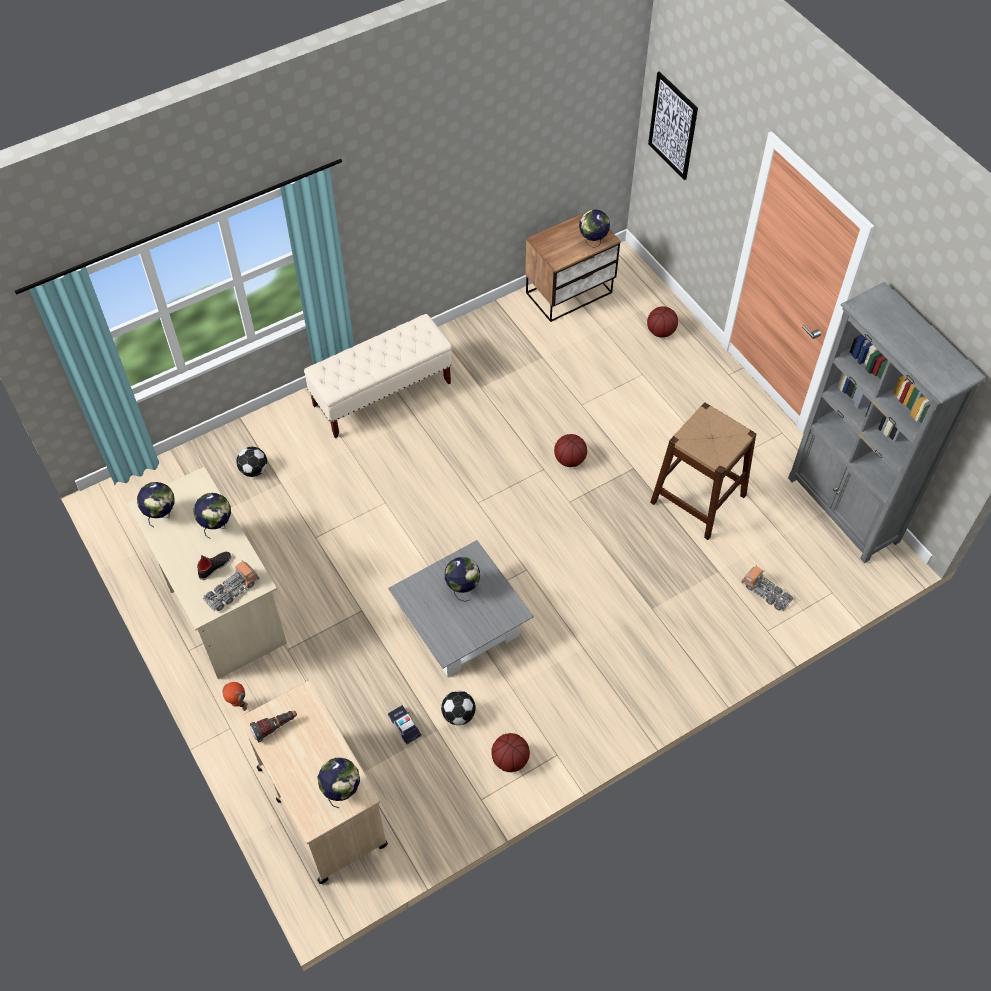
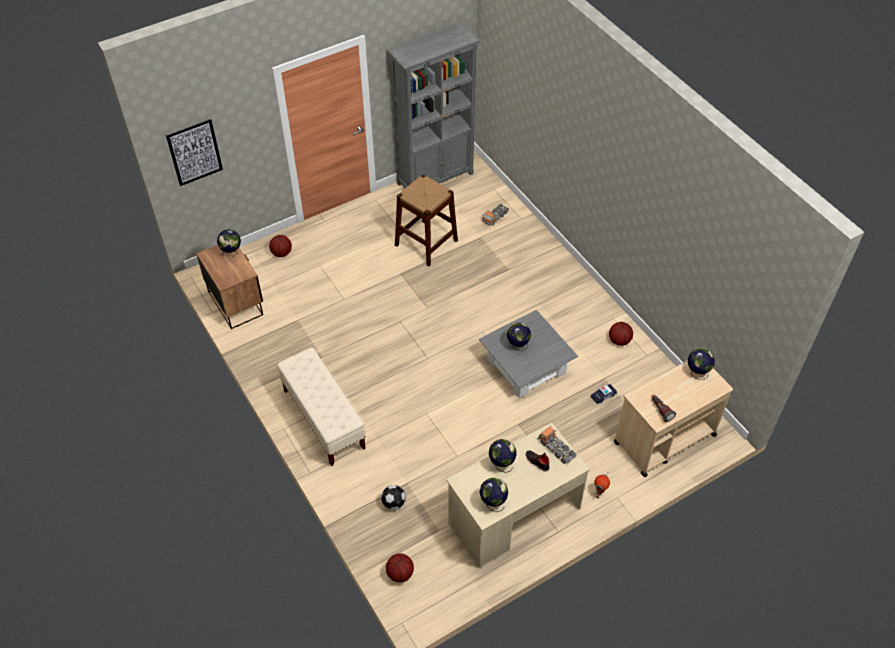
camera: 90 degrees left, 5 degrees down
(458, 714) = (592, 367): football -> none
(569, 459) = (392, 306): basketball -> basketball (400, 573)

